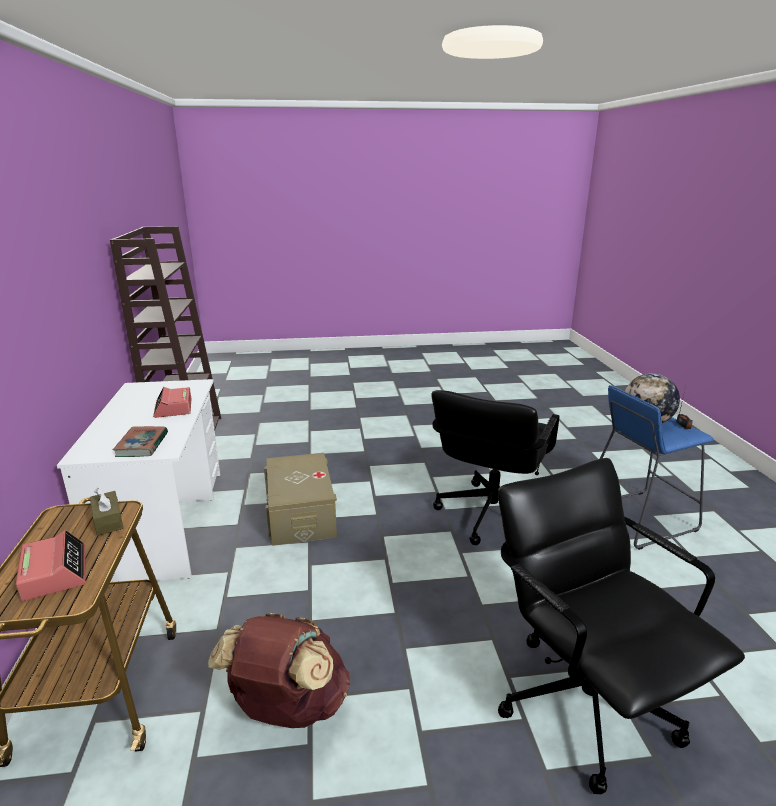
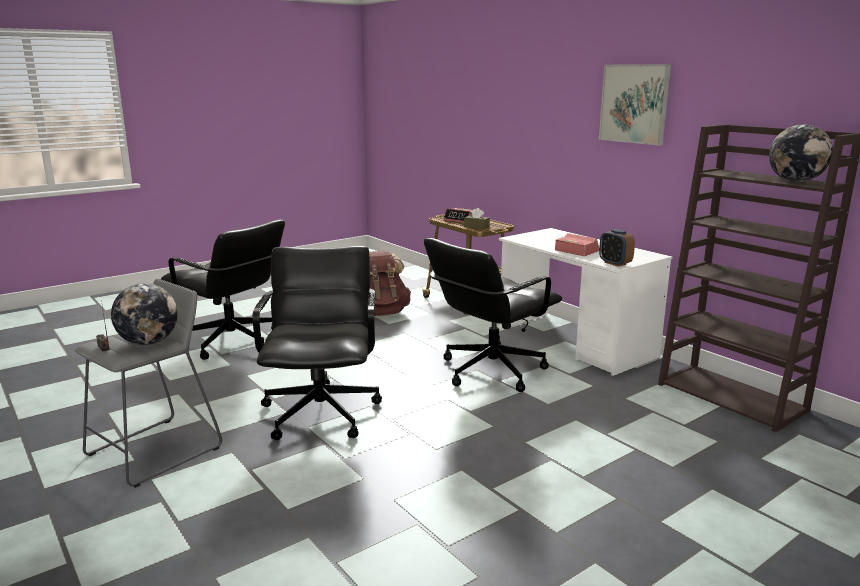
camera: 150 degrees right, 5 degrees down
(57, 238) = (634, 104): none -> picture
(142, 445) = (534, 237): book -> none
(162, 266) = (795, 181): none -> globe
(193, 385) = (615, 263): none -> alarm clock
(301, 514) = (490, 370): beige storage box -> black office chair
(638, 518) = (155, 451): blue stool -> grey stool

